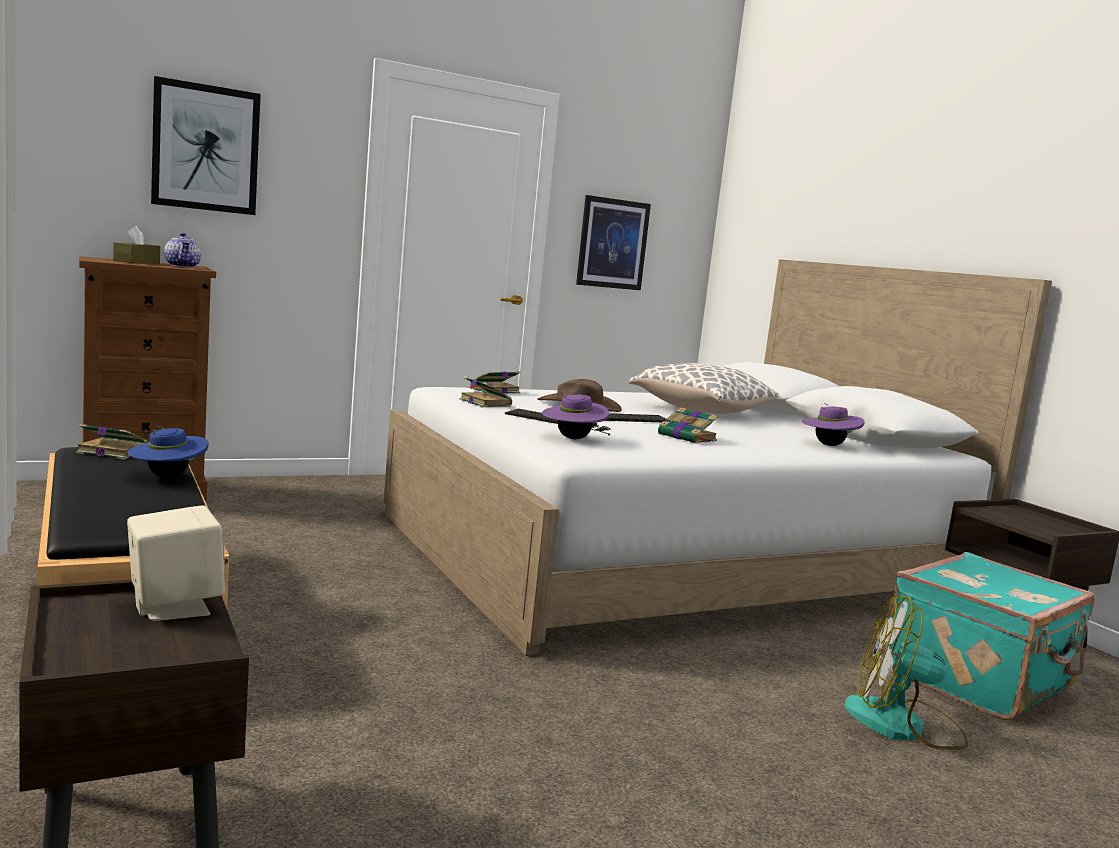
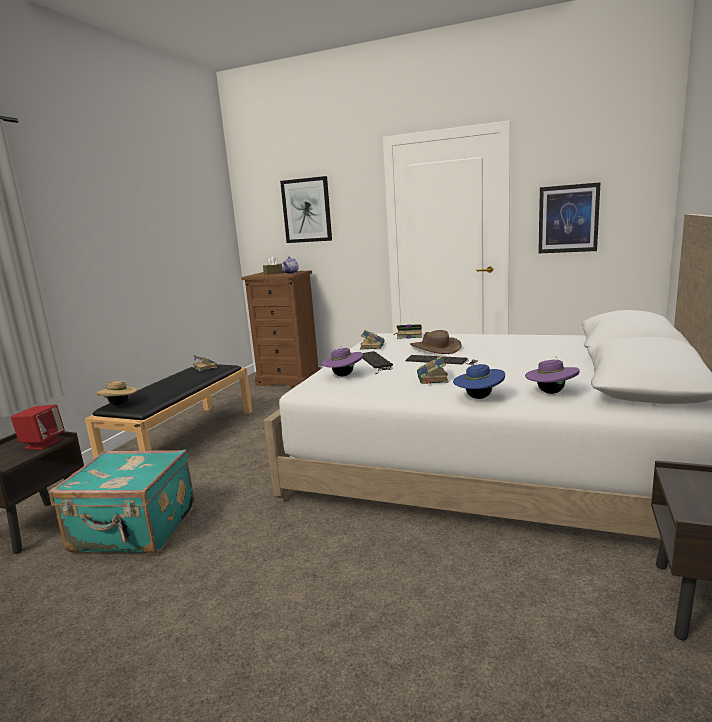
camera: 50 degrees right, 5 degrees up
(112, 527) = (119, 405): none -> beige hat
(167, 477) = (191, 382): blue hat -> blue hat (478, 397)
(173, 606) = (43, 444): beige speaker -> red speaker
(700, 411) = (530, 353): pillow -> none
(903, 725) = (396, 631): fan -> none
(981, 680) = (551, 632): turquoise suitcase -> turquoise suitcase (134, 531)

